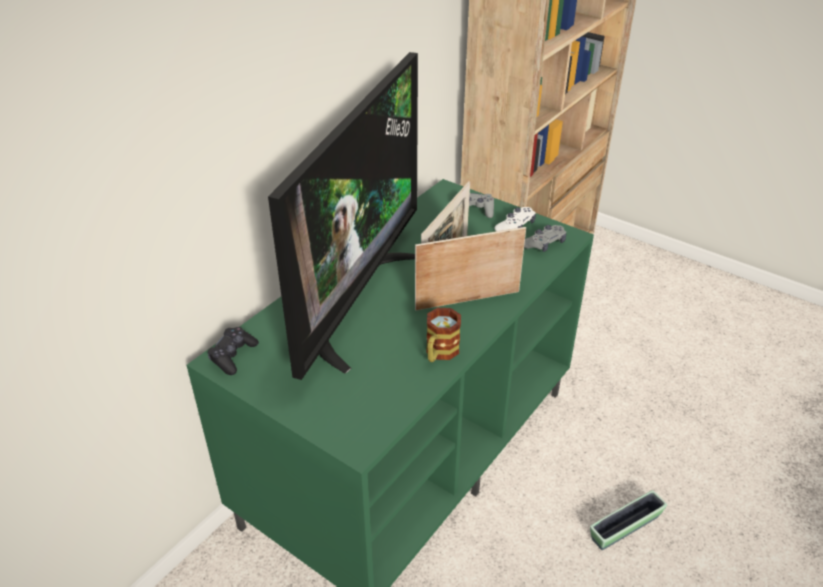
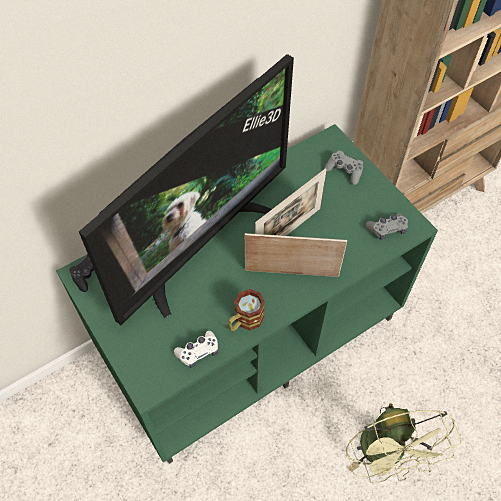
camera: 20 degrees right, 20 degrees up
(515, 226) = (372, 201): white game controller -> white game controller (198, 352)
(625, 527) = (387, 455): planter -> green fan

